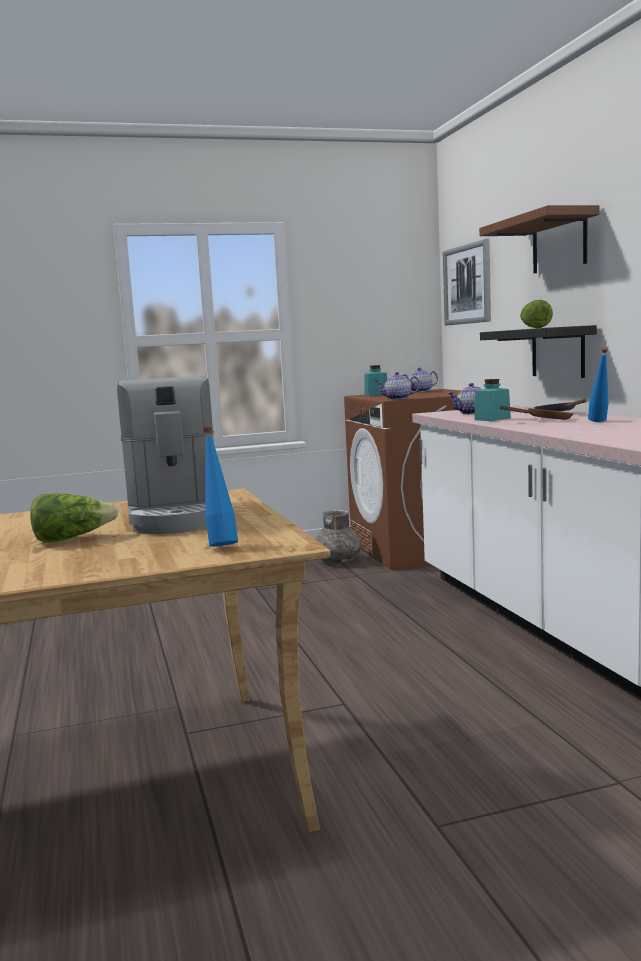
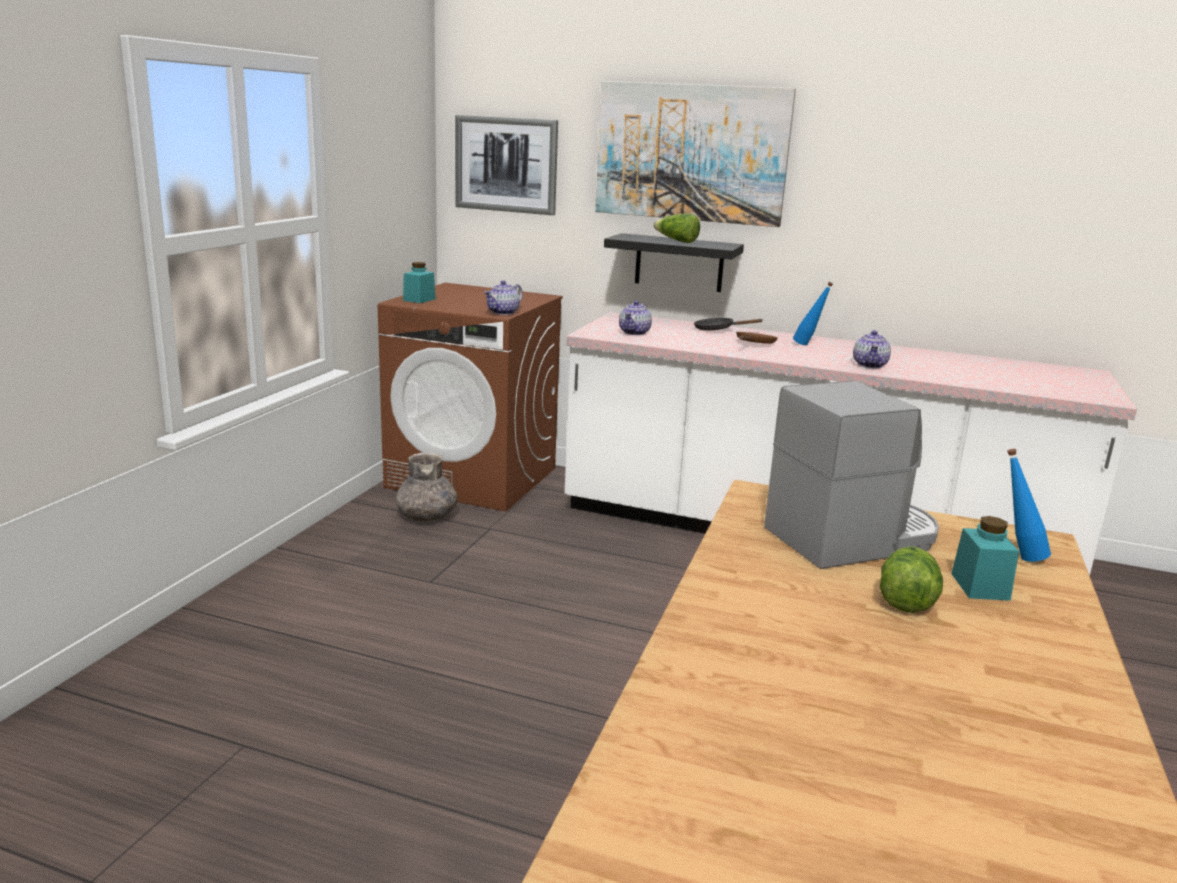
camera: 55 degrees left, 10 degrees up
(175, 516) = (853, 537): coffee machine -> coffee machine turned 45 degrees counterclockwise
(420, 391) = (448, 290): teapot -> teapot (870, 365)
(492, 419) = (701, 344): turquoise jar -> turquoise jar (980, 586)
(559, 243) = (691, 153): brown shelf -> picture

